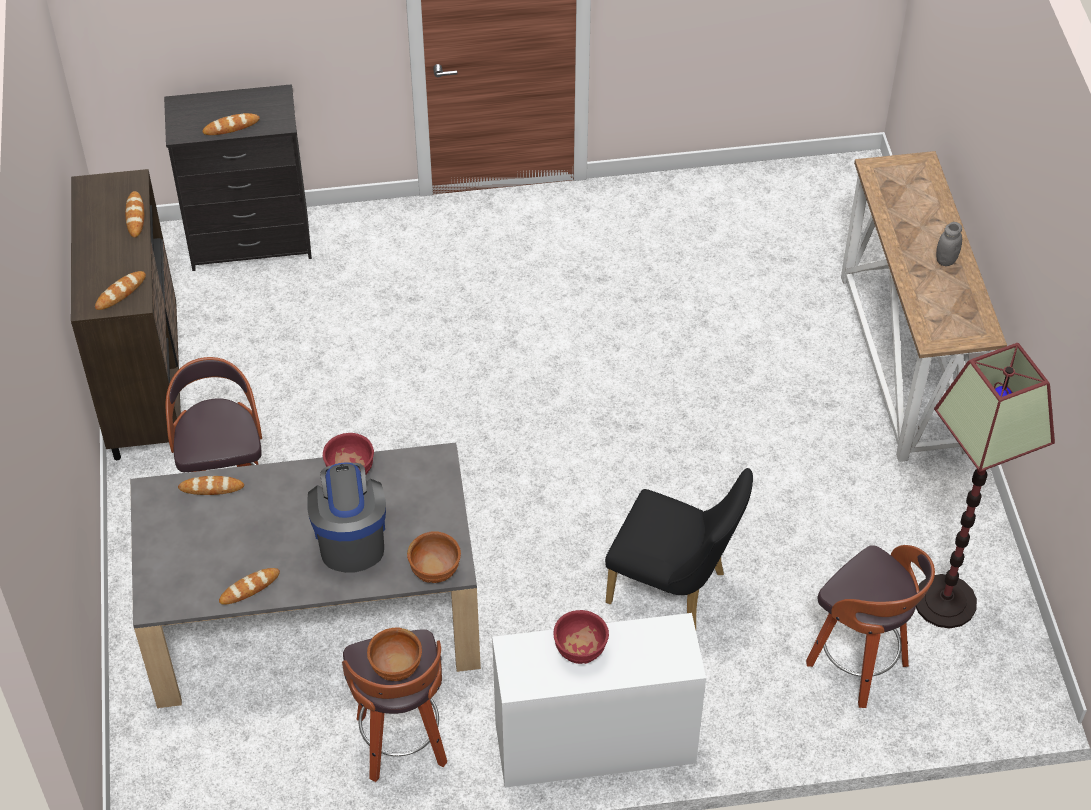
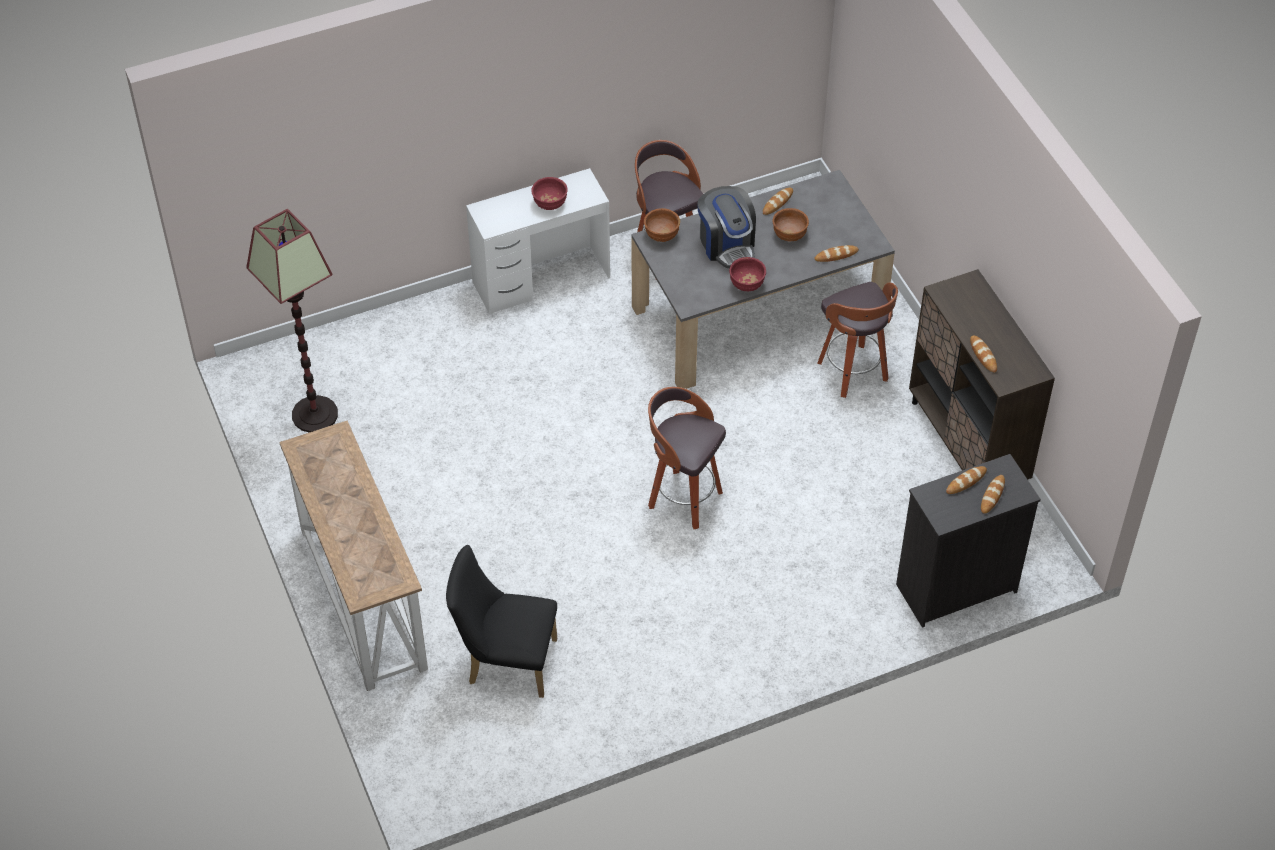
camera: 165 degrees right, 0 degrees up
(120, 292) = (955, 295): bread -> bread (992, 495)
(395, 667) = (666, 188): brown bowl -> brown bowl (789, 235)
(674, 590) = (512, 382): black chair -> black chair (505, 661)
(859, 666) = (372, 360): stool -> stool (683, 499)
(946, 260) = (332, 504): grey jar -> none

